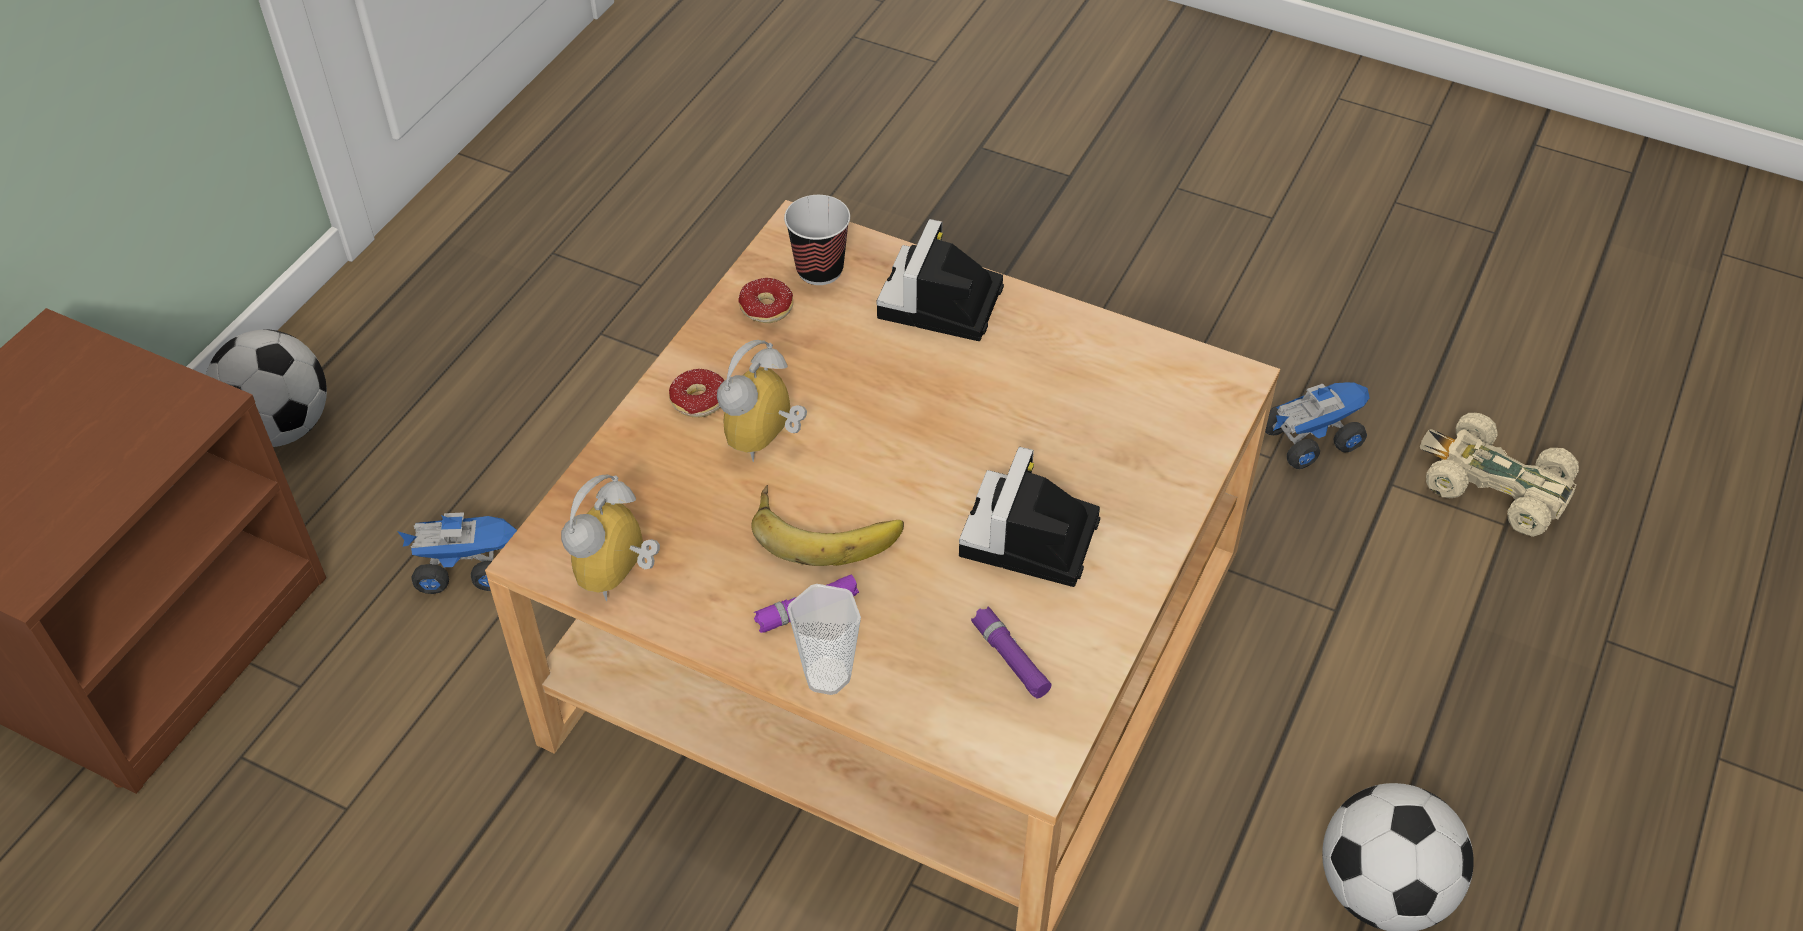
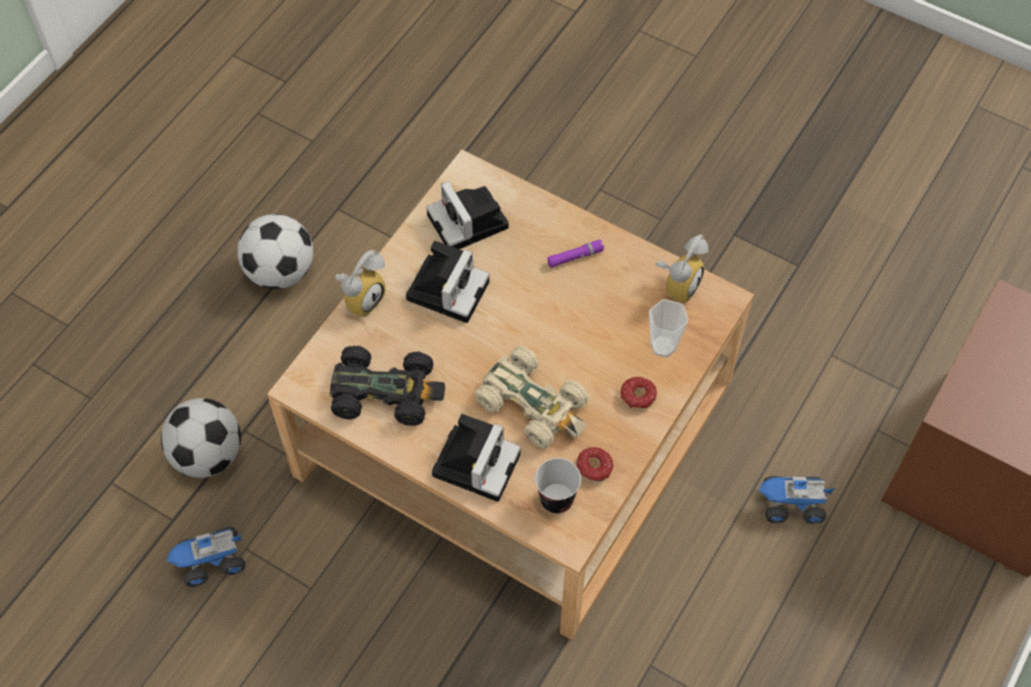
camera: 175 degrees left, 10 degrees up
(281, 427) = (948, 633): football -> football (208, 456)
(767, 441) = (595, 364): alarm clock -> alarm clock (362, 297)
(826, 528) = (562, 304): banana -> none
(827, 675) = (566, 221): cup -> cup (663, 346)
(1010, 658) = (470, 223): purple flashlight -> camera
(1096, 381) = (386, 392): none -> black toy car
(1494, 485) = (104, 513): beige toy car -> beige toy car (533, 404)

